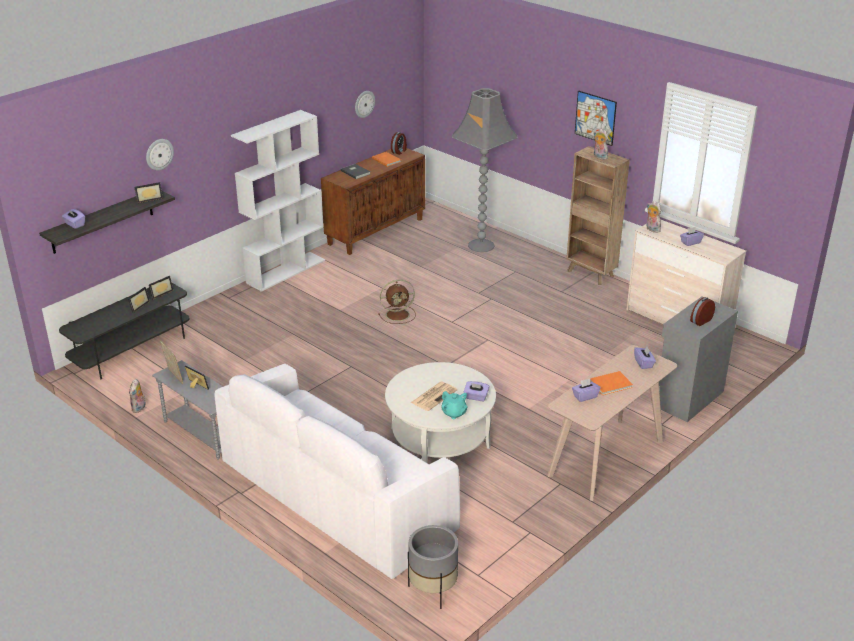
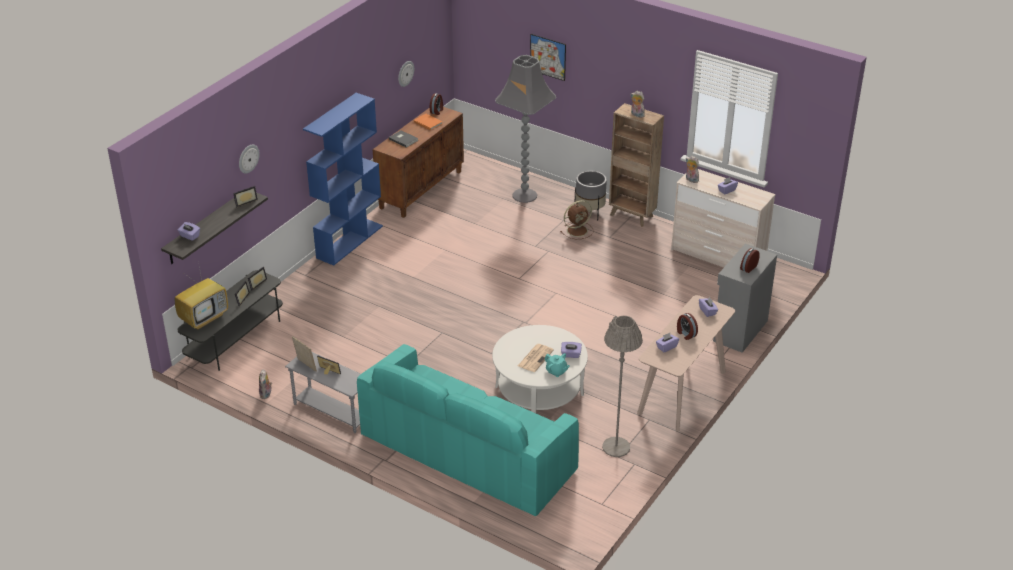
camera: 10 degrees left, 5 degrees up
(92, 320) = (204, 318): none -> television
(286, 271) = (349, 241): white bookcase -> blue bookcase
(336, 497) = (468, 454): white sofa -> turquoise sofa
(398, 314) = (469, 276): brown fan -> brown fan (578, 230)
(433, 590) = (569, 520): grey planter -> grey planter (589, 212)
(512, 510) = (616, 447): none -> grey floor lamp
(595, 118) = (629, 78): picture -> picture (548, 57)
(611, 384) = (686, 334): orange book -> alarm clock

